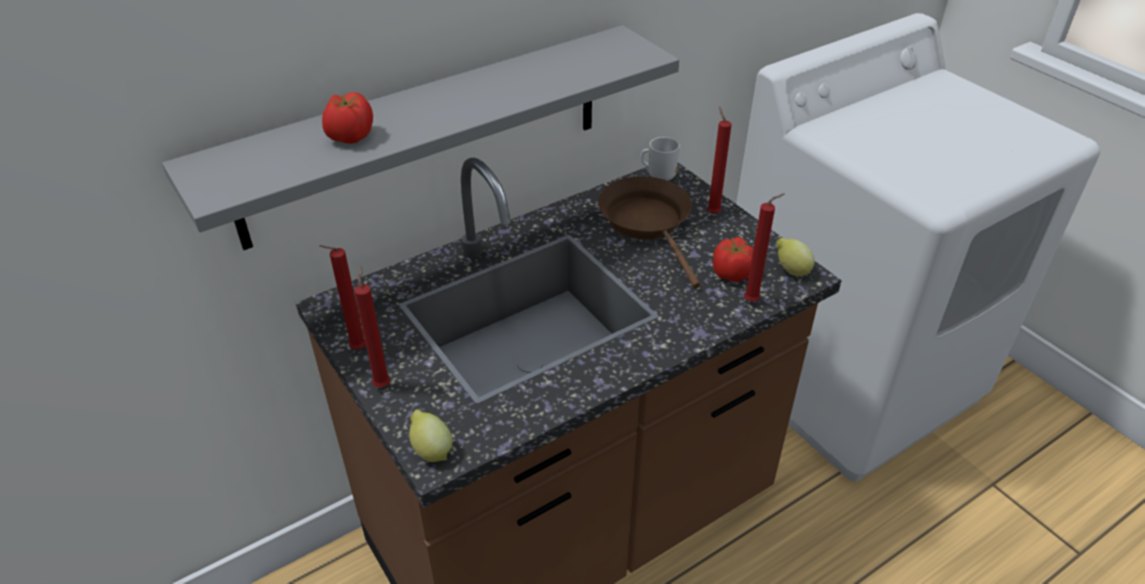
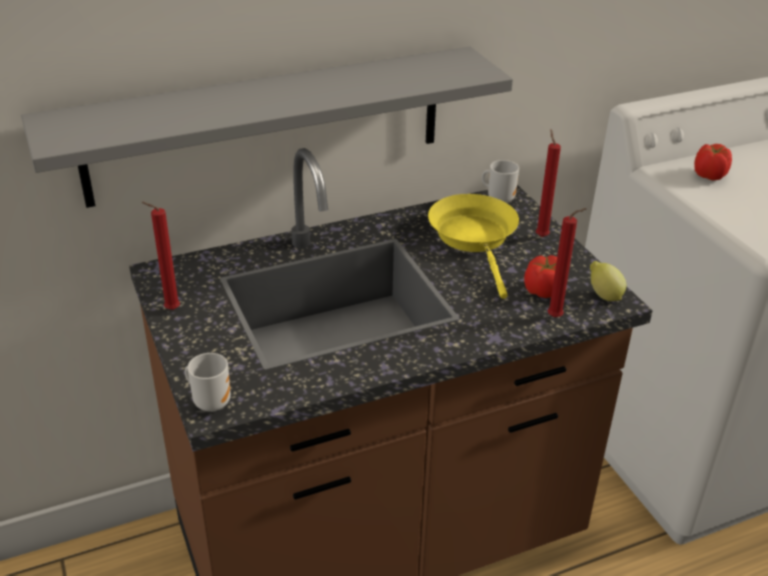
camera: 10 degrees right, 5 degrees down
(350, 137) = (187, 111): tomato -> tomato (708, 175)
(382, 384) = (185, 341): red candle -> none
(431, 450) = (211, 402): lemon -> mug
(648, 224) = (475, 238): brown frying pan -> yellow frying pan

